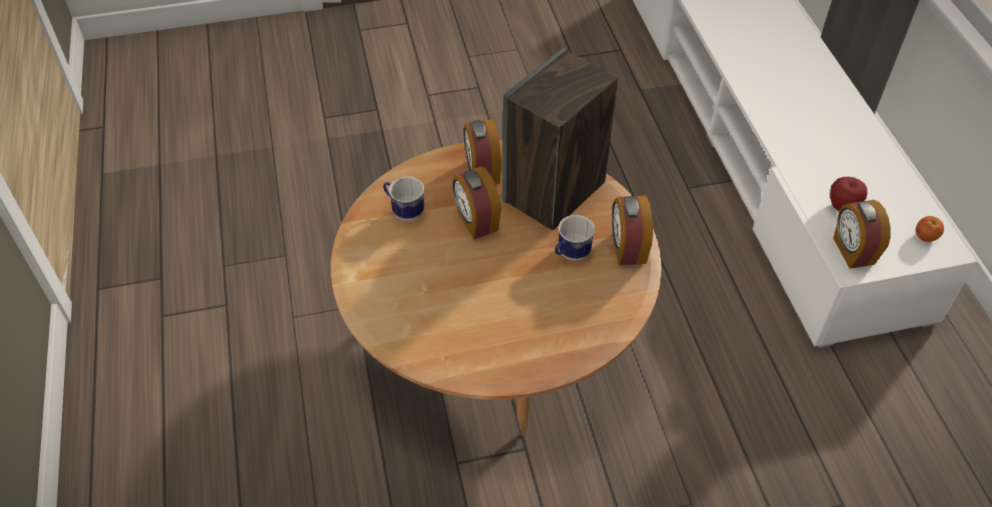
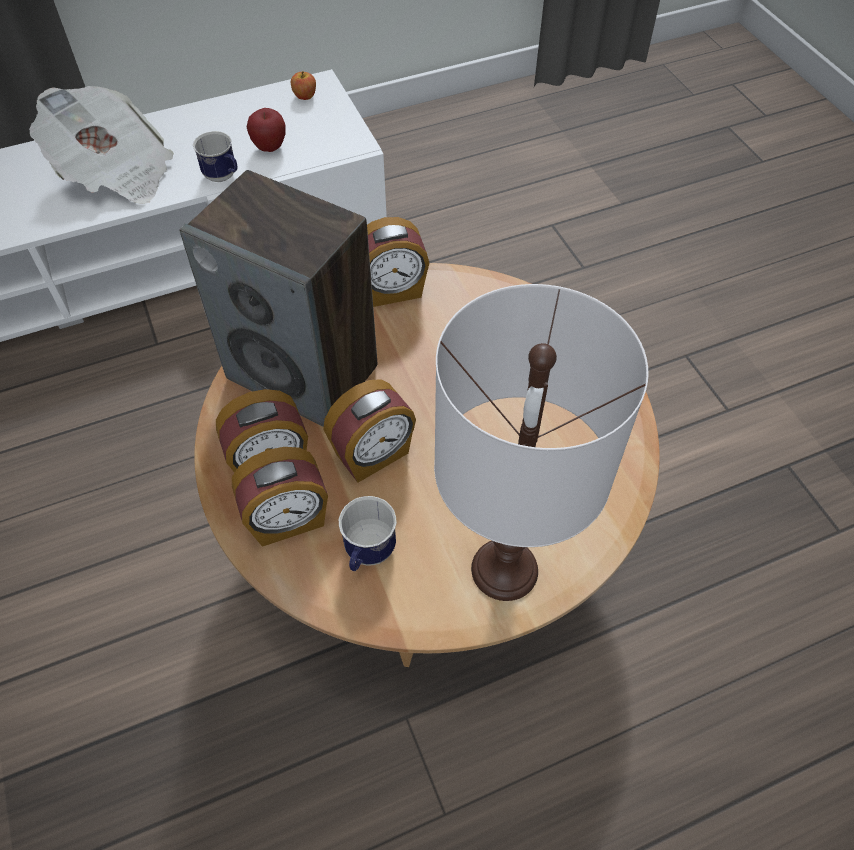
camera: 100 degrees left, 5 degrees up
(373, 276) = (505, 569): none -> white table lamp
(570, 255) = (414, 344): mug -> mug (224, 177)
(804, 114) = (115, 172): none -> newspaper
(852, 251) = (333, 143): alarm clock -> alarm clock (288, 520)

